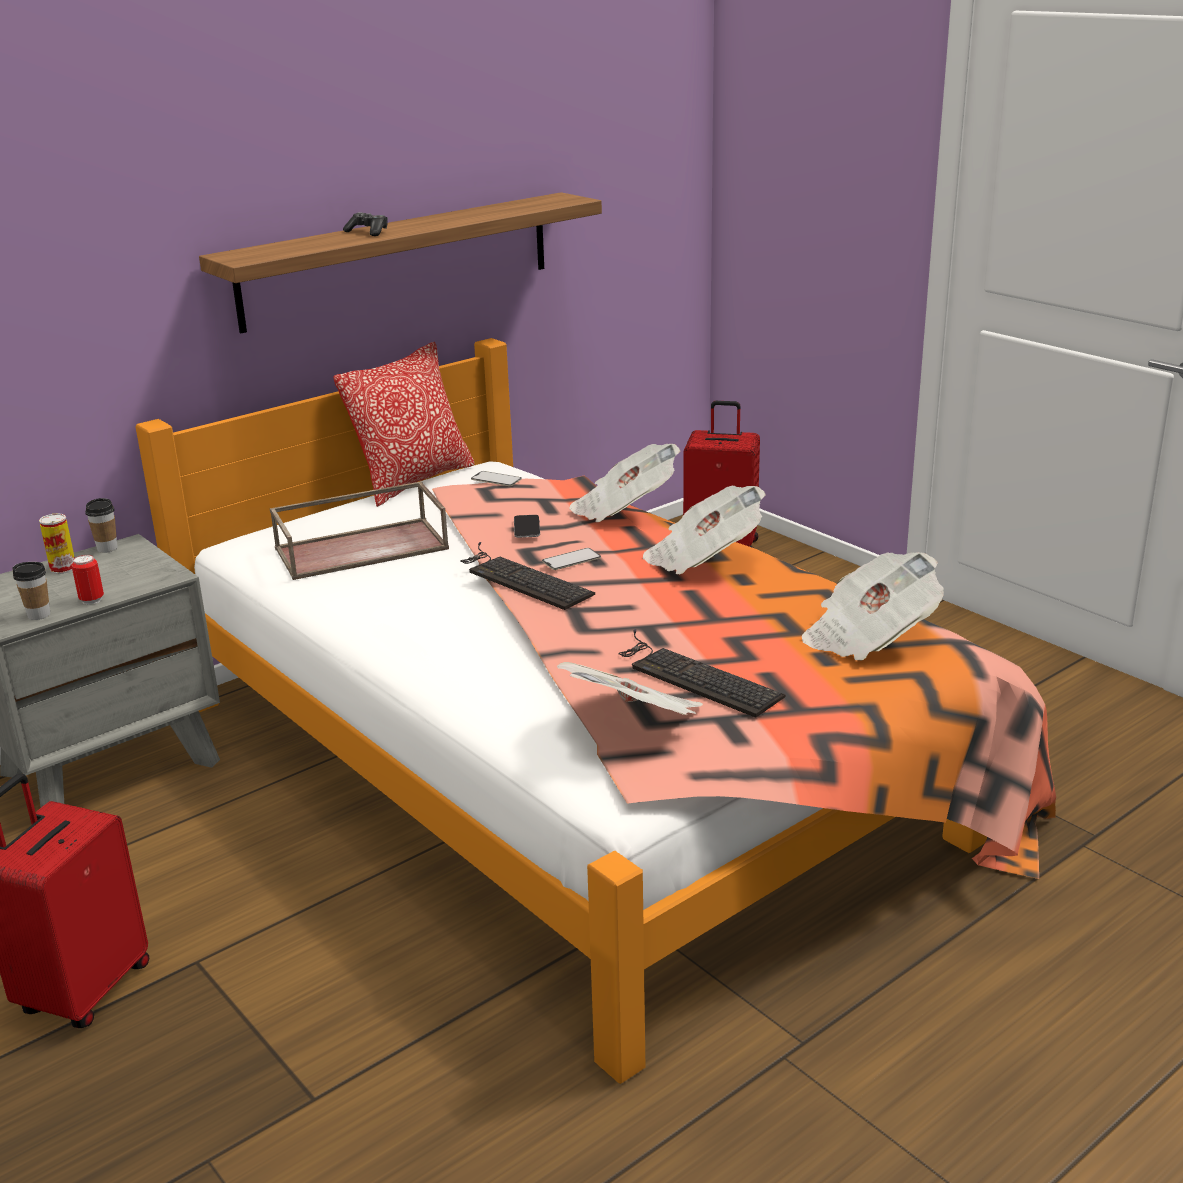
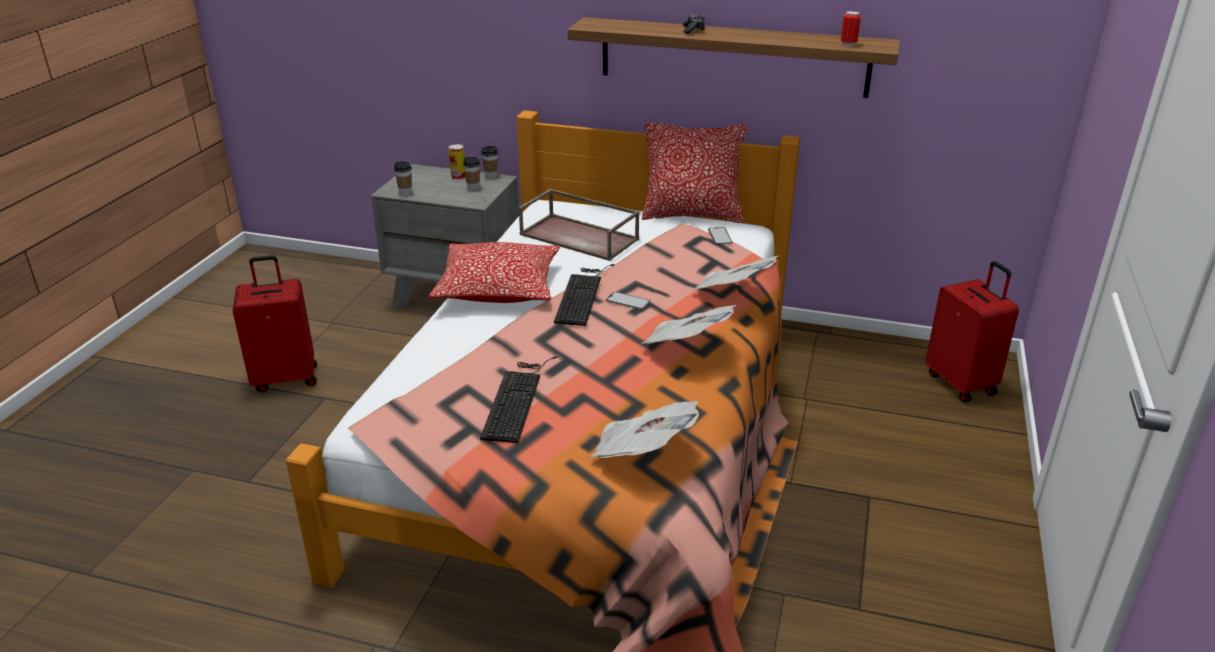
camera: 55 degrees right, 5 degrees up
(92, 600) = (432, 197): can -> can (848, 44)
(119, 567) = (473, 188): none -> cup
(413, 628) = (498, 289): none -> pillow
(527, 527) = (664, 272): phone -> none
(635, 723) = (438, 398): newspaper -> none

